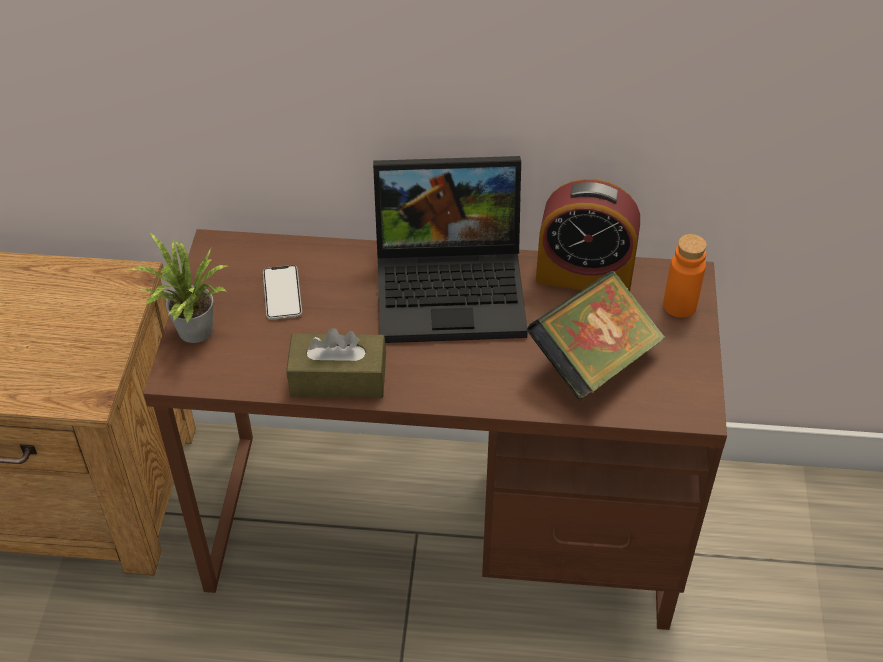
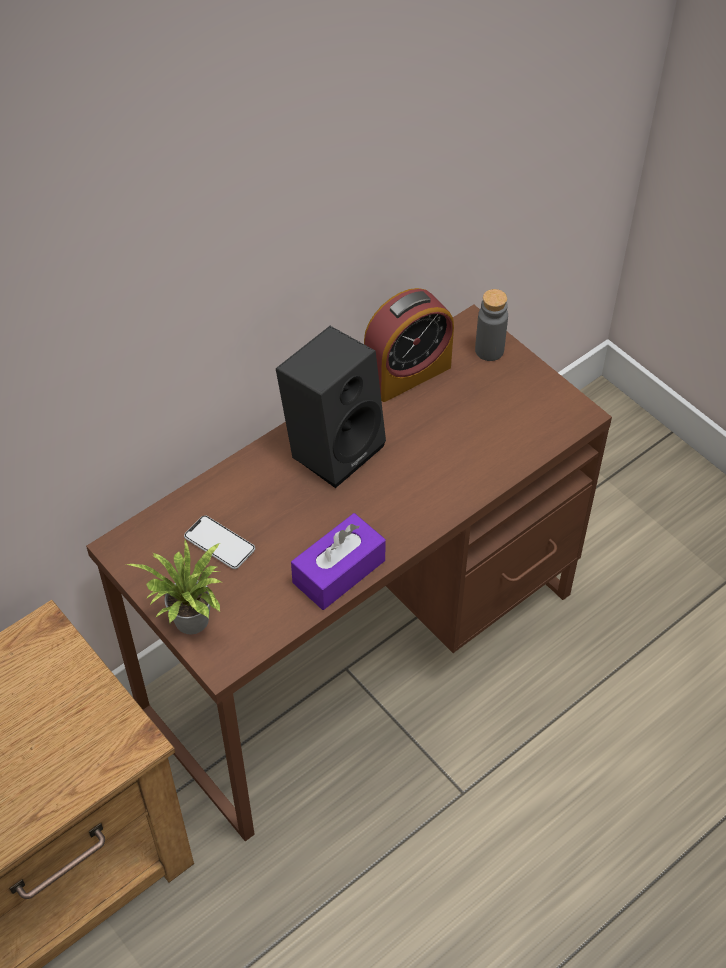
camera: 45 degrees left, 5 degrees up
(338, 379) = (339, 571): brown tissue box -> purple tissue box
(454, 287) = (333, 446): laptop -> black speaker
(593, 362) = (483, 429): book -> none
(679, 305) = (489, 350): orange bottle -> grey bottle

